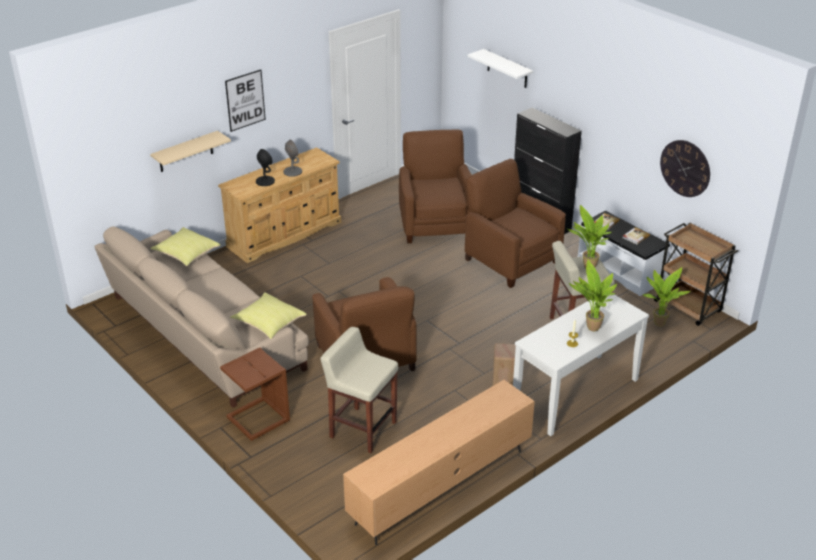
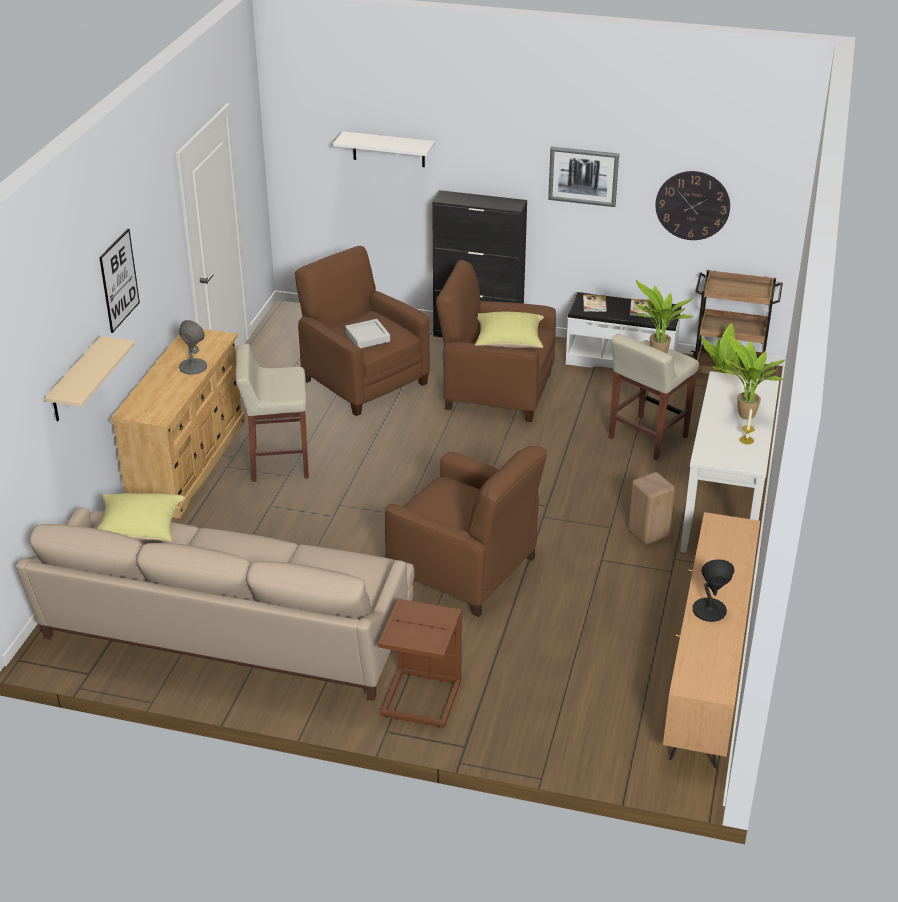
camera: 35 degrees left, 0 degrees up
(265, 181) = (171, 391): black table lamp -> black table lamp (709, 610)
(268, 324) = (357, 570): yellow pillow -> yellow pillow (508, 342)
(362, 429) = (554, 651): beige stool -> beige stool (278, 463)
(432, 192) = (367, 337): none -> grey tray
(618, 123) = (583, 176): none -> picture

